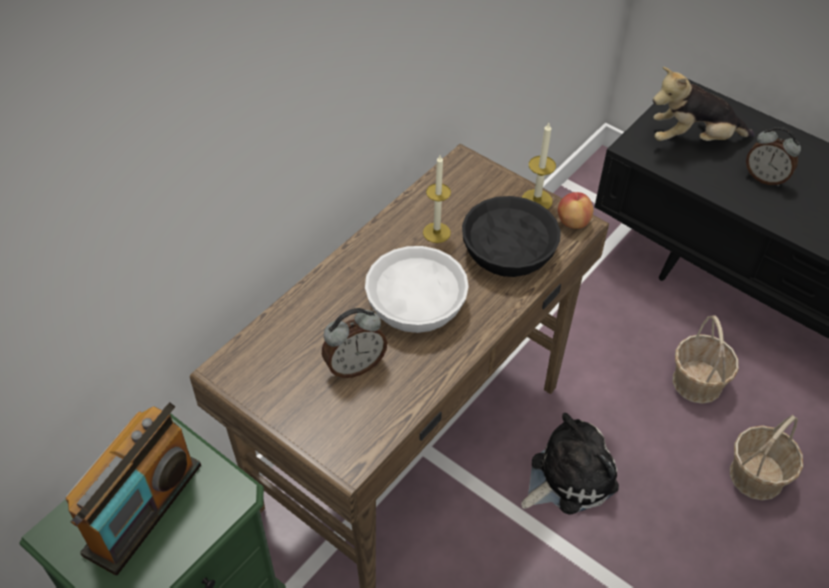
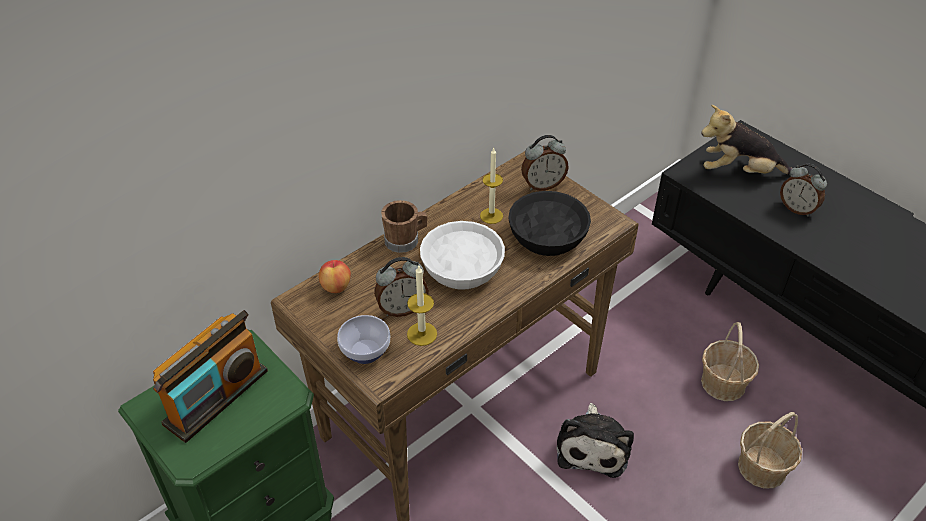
camera: 10 degrees right, 5 degrees down
(322, 426) = (366, 350): none -> bowl
(340, 276) = (405, 240): none -> brown mug
(488, 186) = (542, 185): none -> alarm clock
(536, 200) = (580, 199): candle -> candle (422, 334)
(568, 476) = (593, 446): plush toy -> plush toy turned 120 degrees clockwise
(573, 222) = (607, 219): apple -> apple (336, 287)

